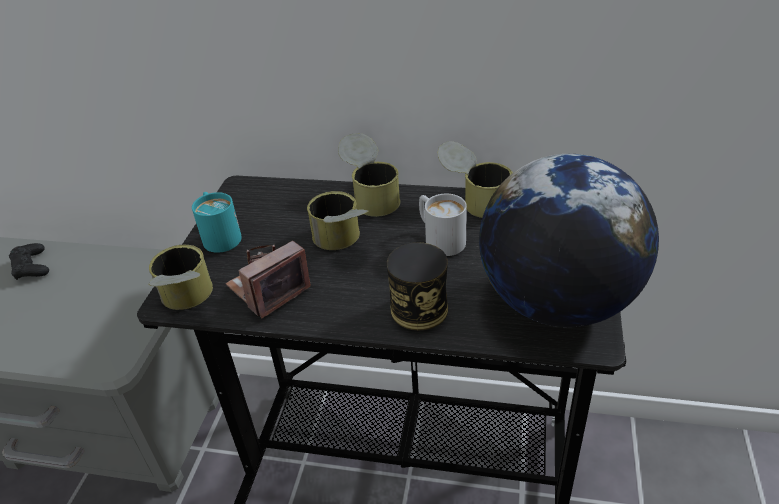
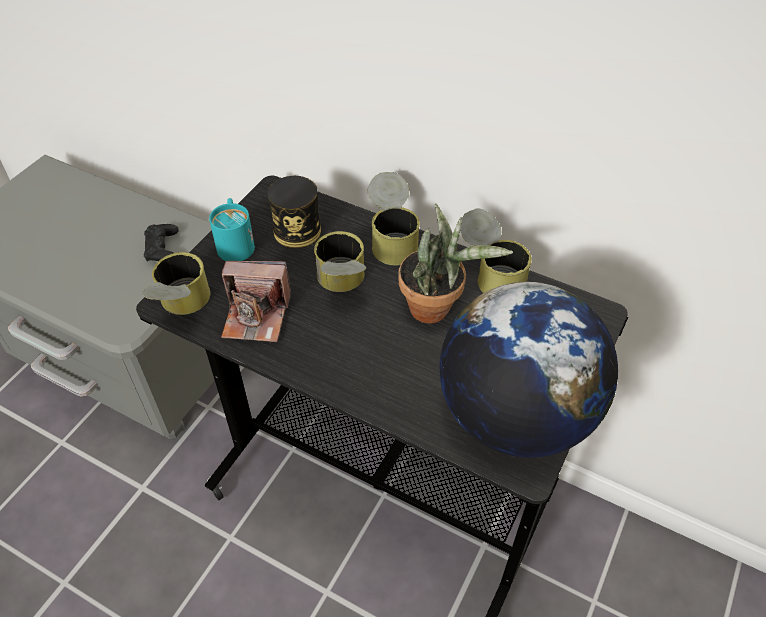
camera: 15 degrees right, 10 degrees up
(31, 267) = (83, 204): black game controller -> black game controller (163, 249)
(268, 289) = (257, 316): camera -> camera turned 150 degrees counterclockwise
(419, 309) = (382, 381): can -> can (297, 231)
(439, 239) = (436, 309): white mug -> potted plant

